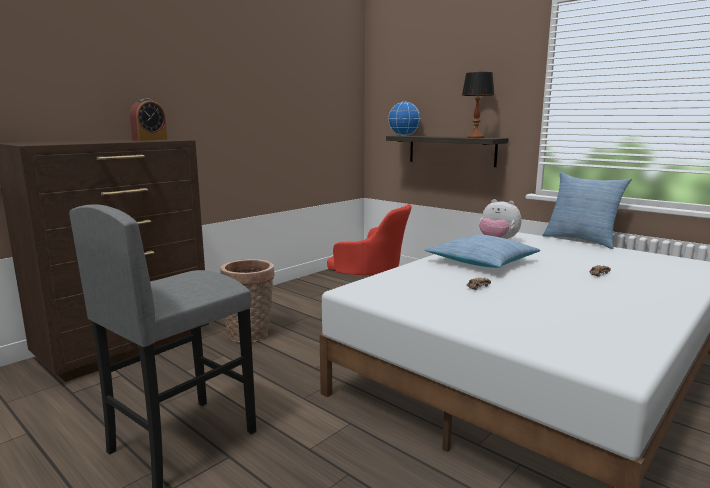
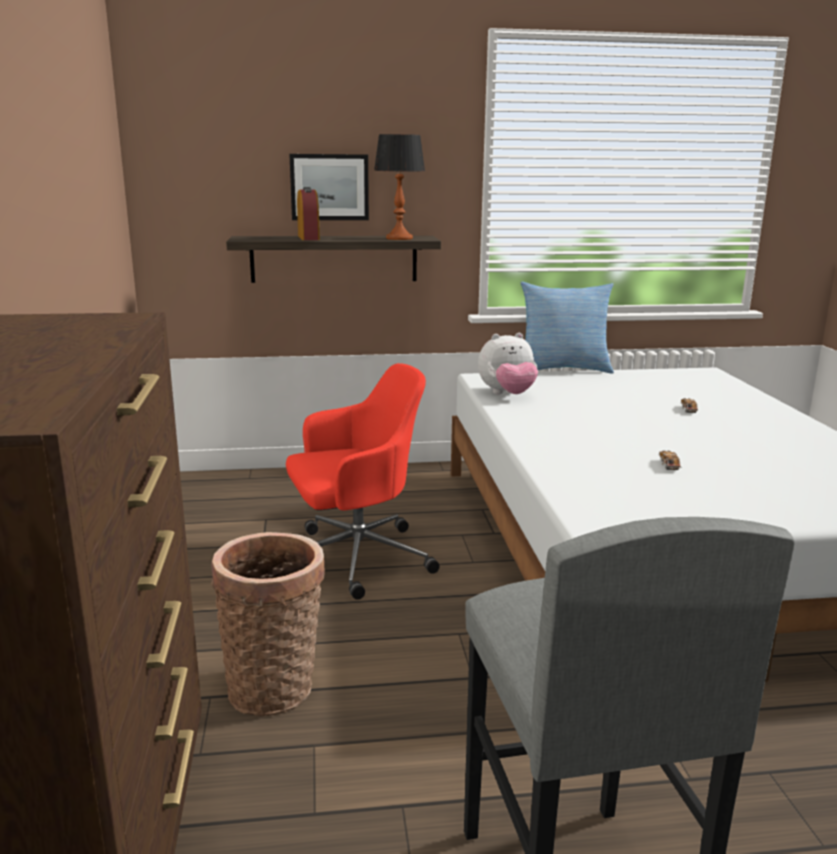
camera: 50 degrees left, 5 degrees up
(150, 140) = (63, 328): alarm clock -> alarm clock (308, 238)
(404, 135) = (253, 238): globe -> none
(451, 107) = (329, 187): none -> picture
(481, 262) = (575, 429): pillow -> none

